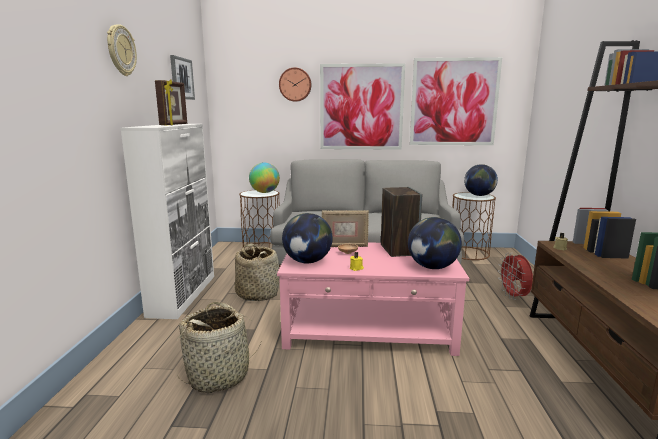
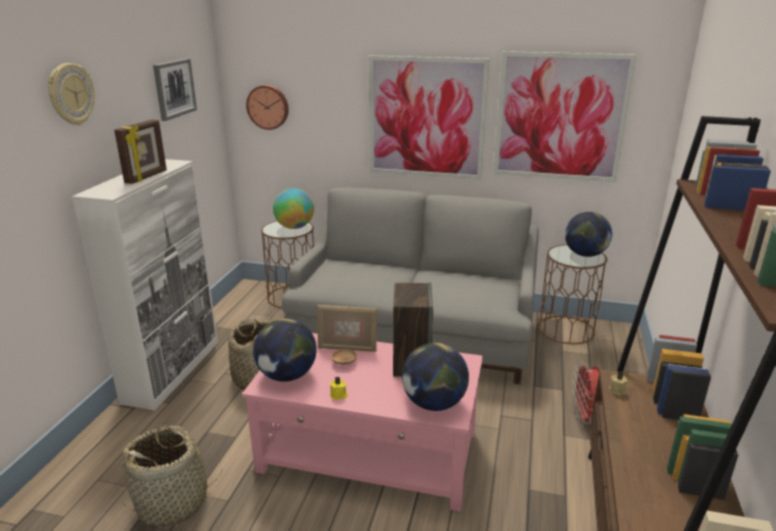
camera: 10 degrees right, 10 degrees up
(295, 84) = (336, 82): wall clock -> wall clock (268, 107)

